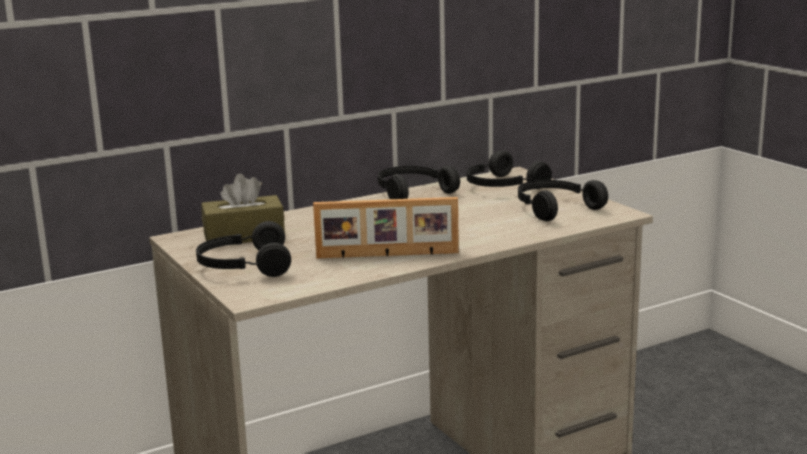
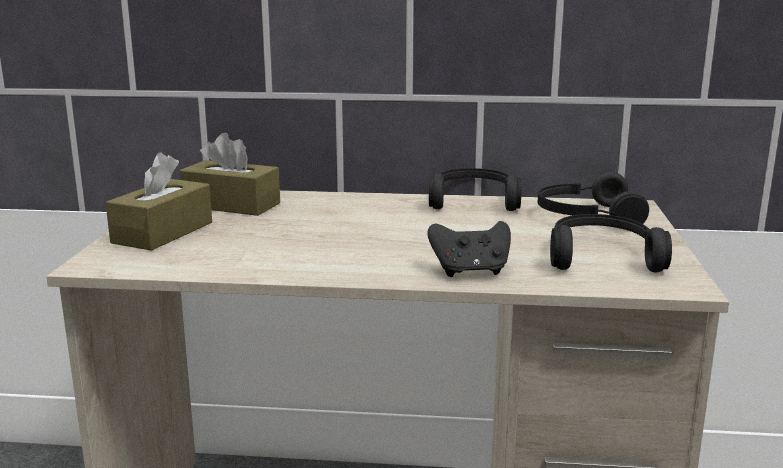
camera: 35 degrees right, 0 degrees up
(243, 266) = (163, 232): black headphones -> brown tissue box
(387, 255) = (304, 259): picture frame -> none
(501, 235) = (470, 271): none -> black game controller

